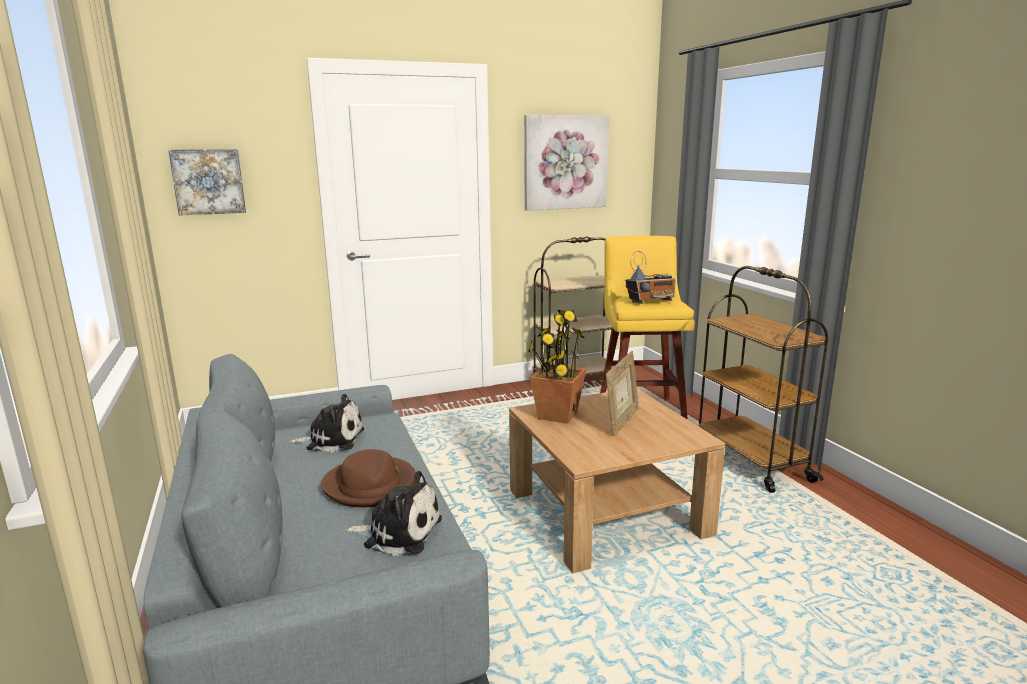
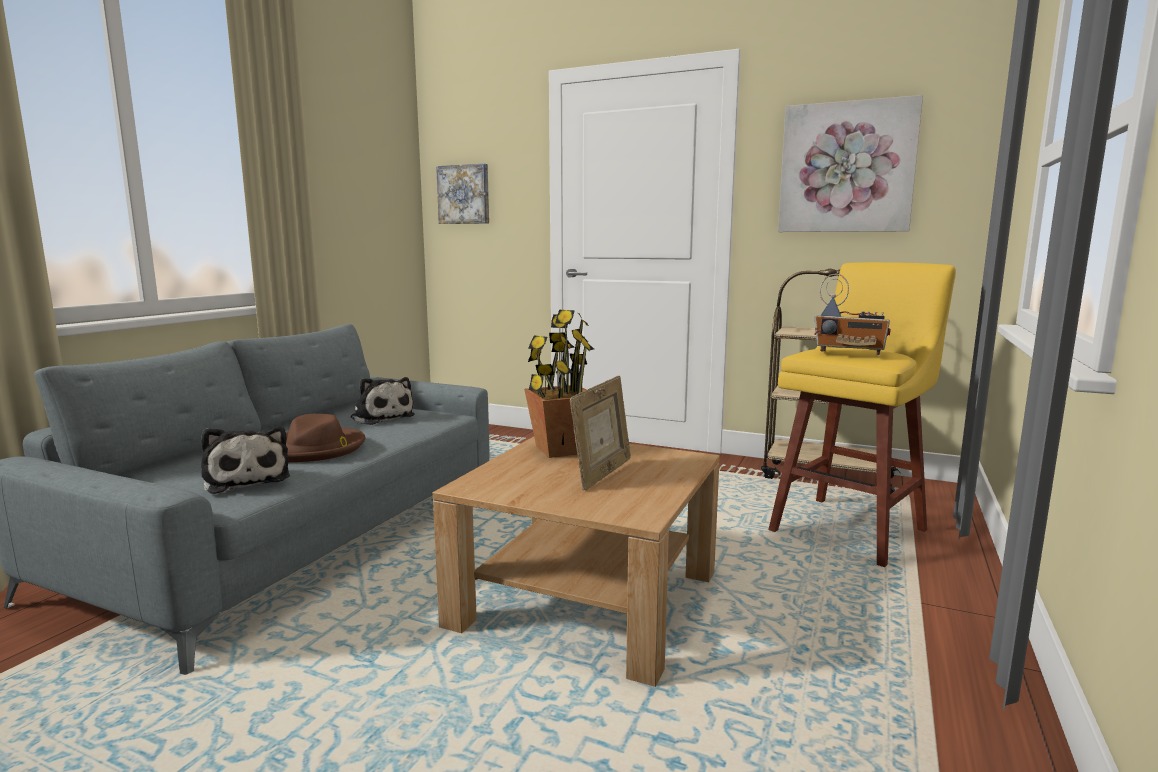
camera: 45 degrees right, 5 degrees down
(622, 422) = (602, 474): picture frame -> picture frame turned 45 degrees counterclockwise
(751, 461) = (906, 643): brown cart -> none

